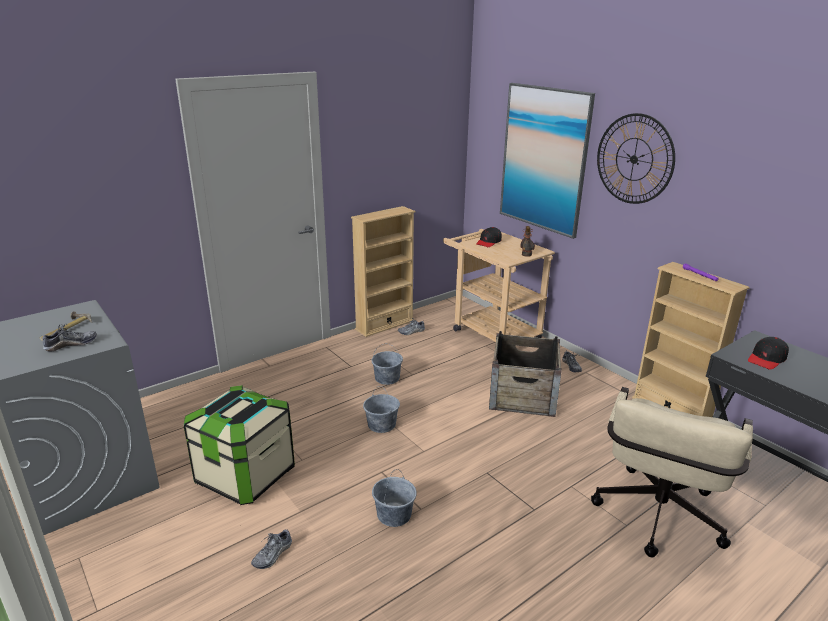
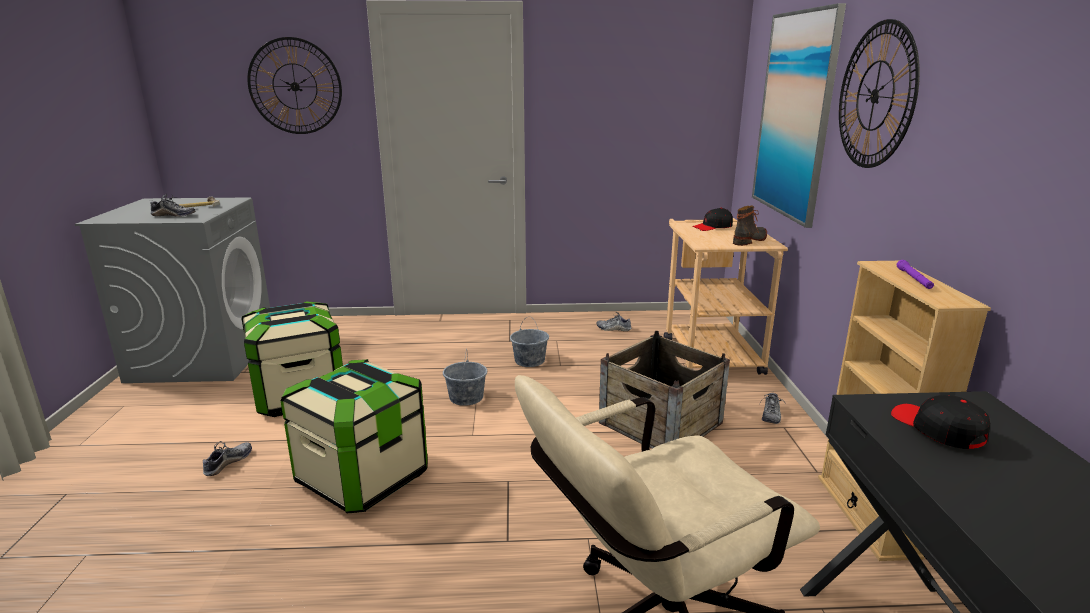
camera: 35 degrees right, 5 degrees down
(105, 172) = (295, 86): none -> wall clock
(273, 554) = (228, 463): shoe -> shoe turned 135 degrees clockwise
(384, 325) = (593, 316): beige bookcase -> none
(394, 515) = (363, 478): grey bucket -> storage box
(767, 359) = (937, 429): black cap -> black cap turned 75 degrees clockwise

